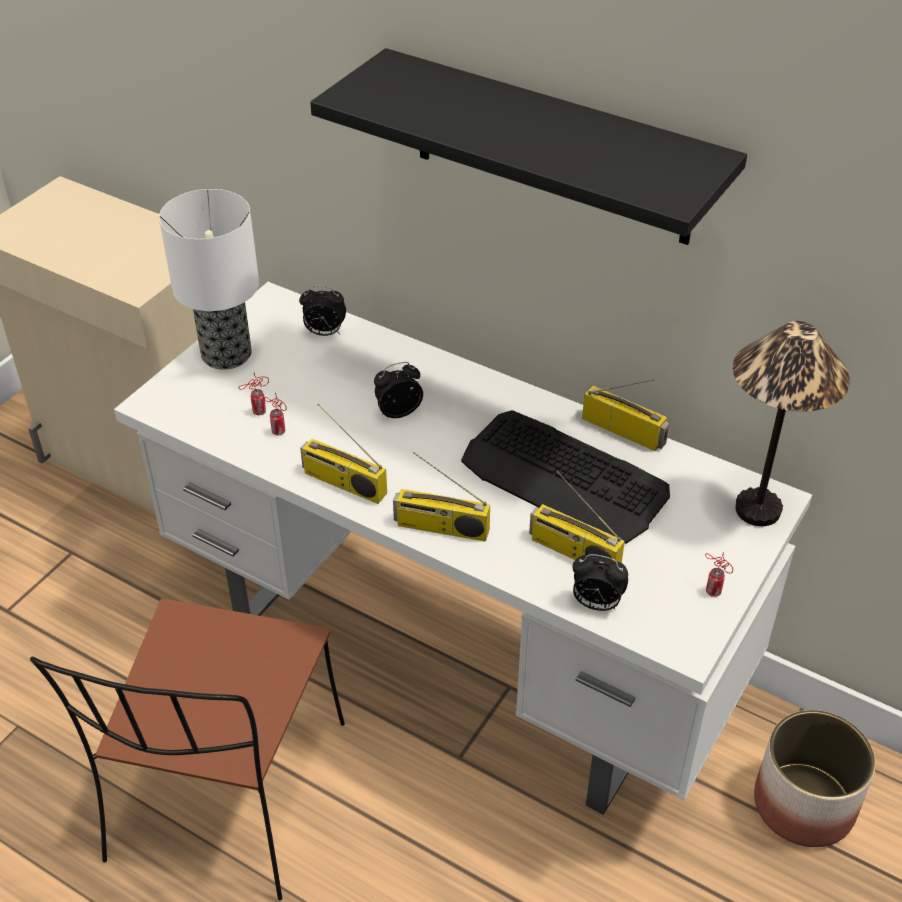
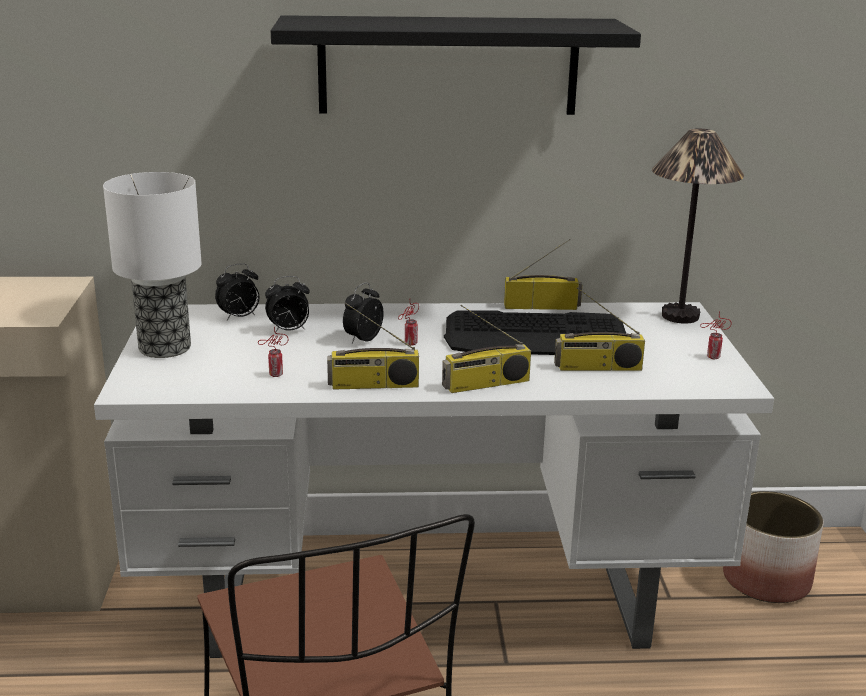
camera: 35 degrees left, 20 degrees down
(257, 412) = (241, 370): can -> can (409, 344)
(596, 604) = (651, 385): alarm clock -> alarm clock (288, 331)

